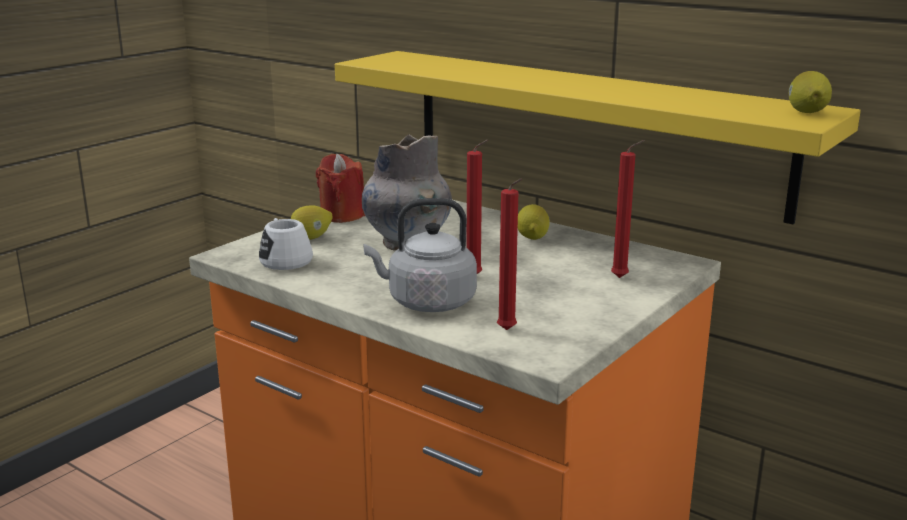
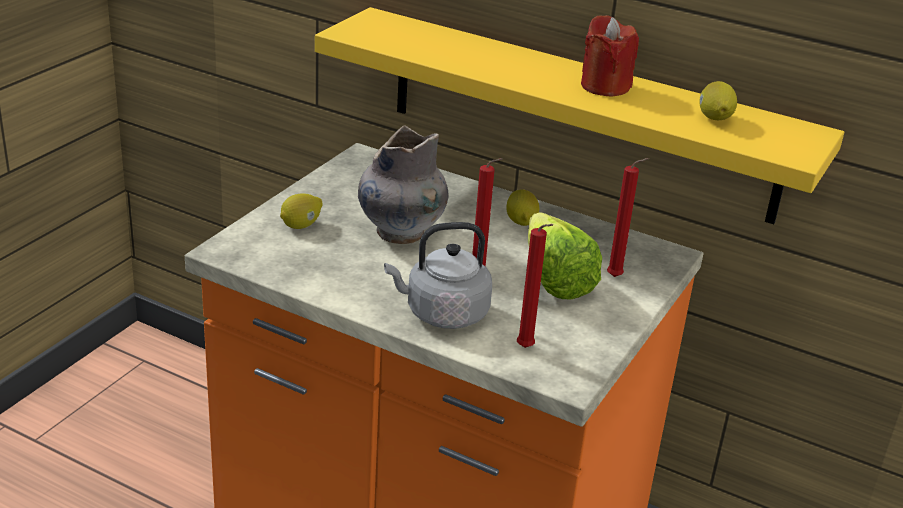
camera: 10 degrees left, 10 degrees up
(284, 259) = (284, 257): white mug -> none
(342, 215) = (322, 191): red candle -> red candle (605, 86)
(554, 276) = (553, 276): none -> lettuce
(807, 113) = (798, 139): lemon -> lemon (714, 119)

